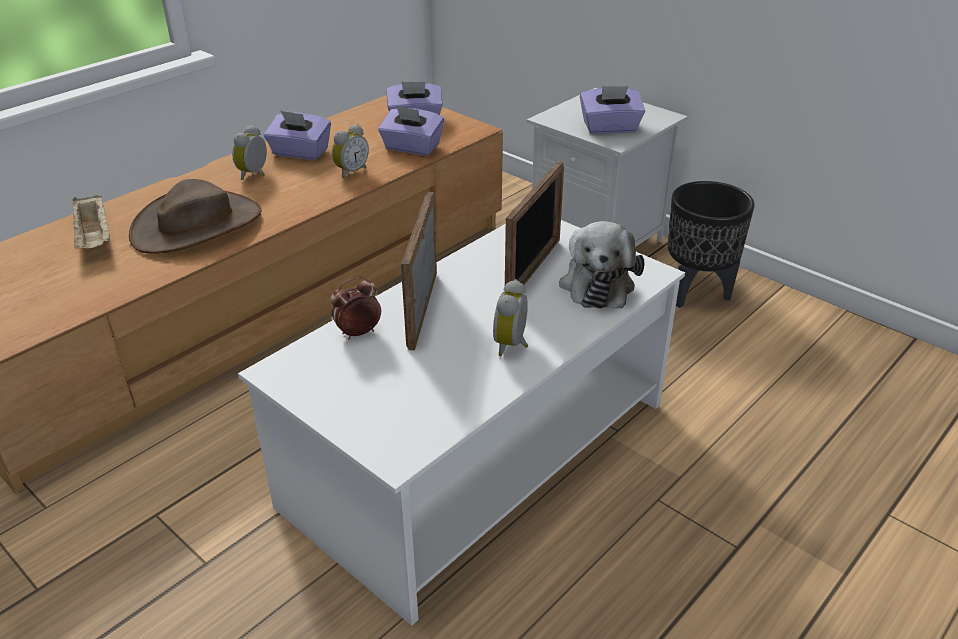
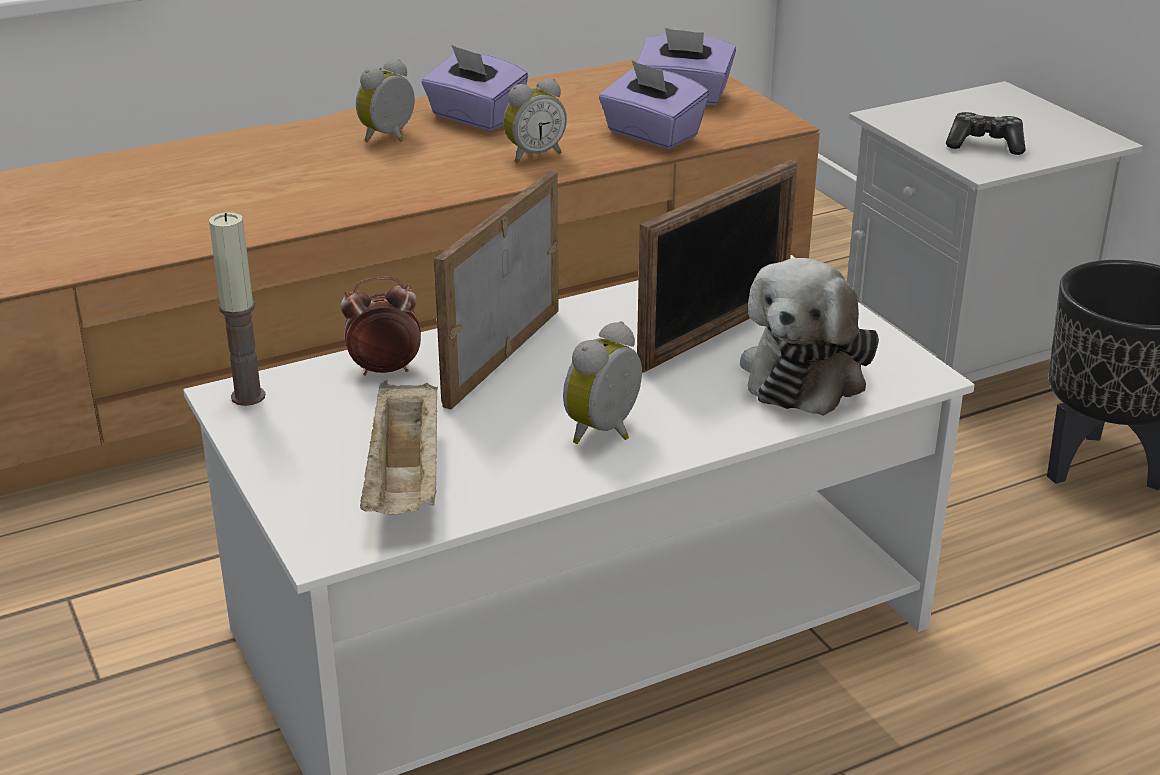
camera: 20 degrees right, 5 degrees down
(95, 238) = (119, 186): beige tray -> beige tray (406, 481)
(197, 225) = (264, 192): brown hat -> none
(284, 369) = (248, 396): none -> candle
(610, 128) = (985, 145): purple tissue box -> game controller

